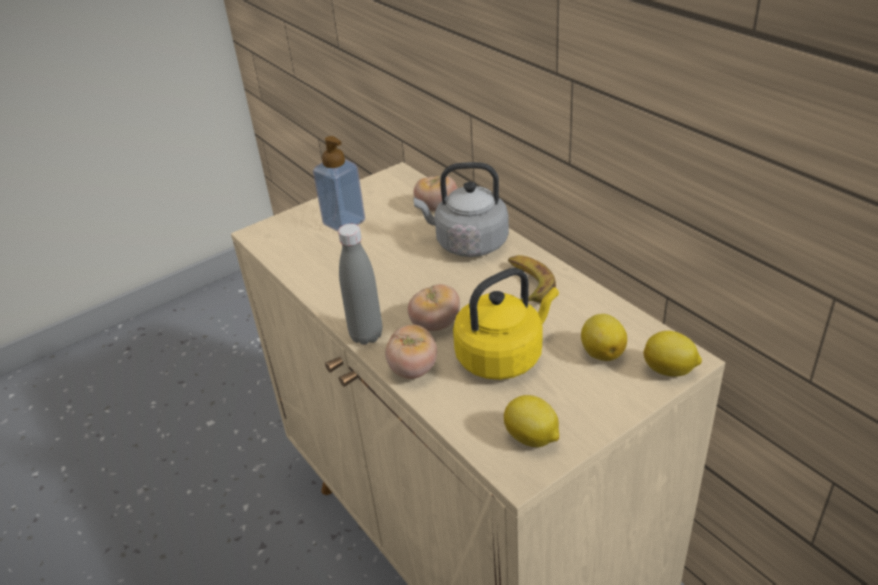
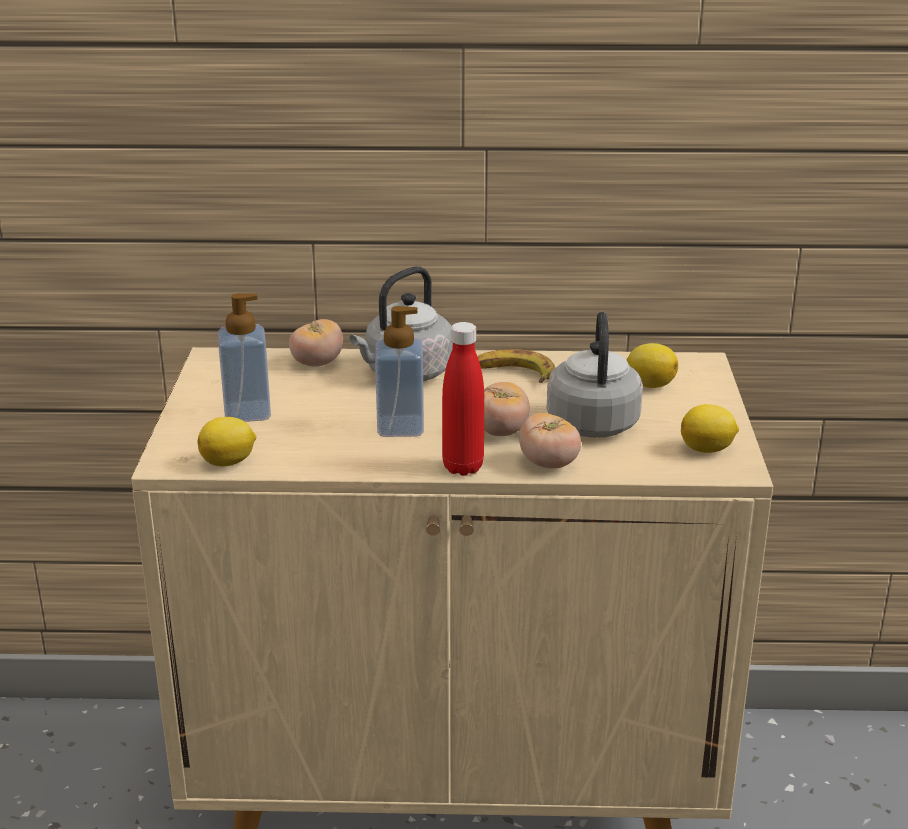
camera: 55 degrees left, 10 degrees down
(366, 335) = (463, 467): grey bottle -> red bottle
(391, 282) = (400, 427): none -> soap dispenser
(503, 356) = (593, 421): yellow kettle -> grey kettle
(670, 370) = (707, 372): lemon -> lemon (229, 462)

